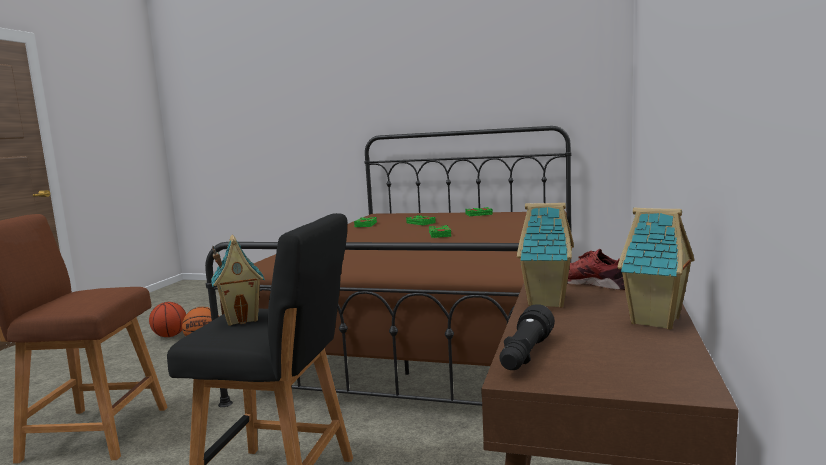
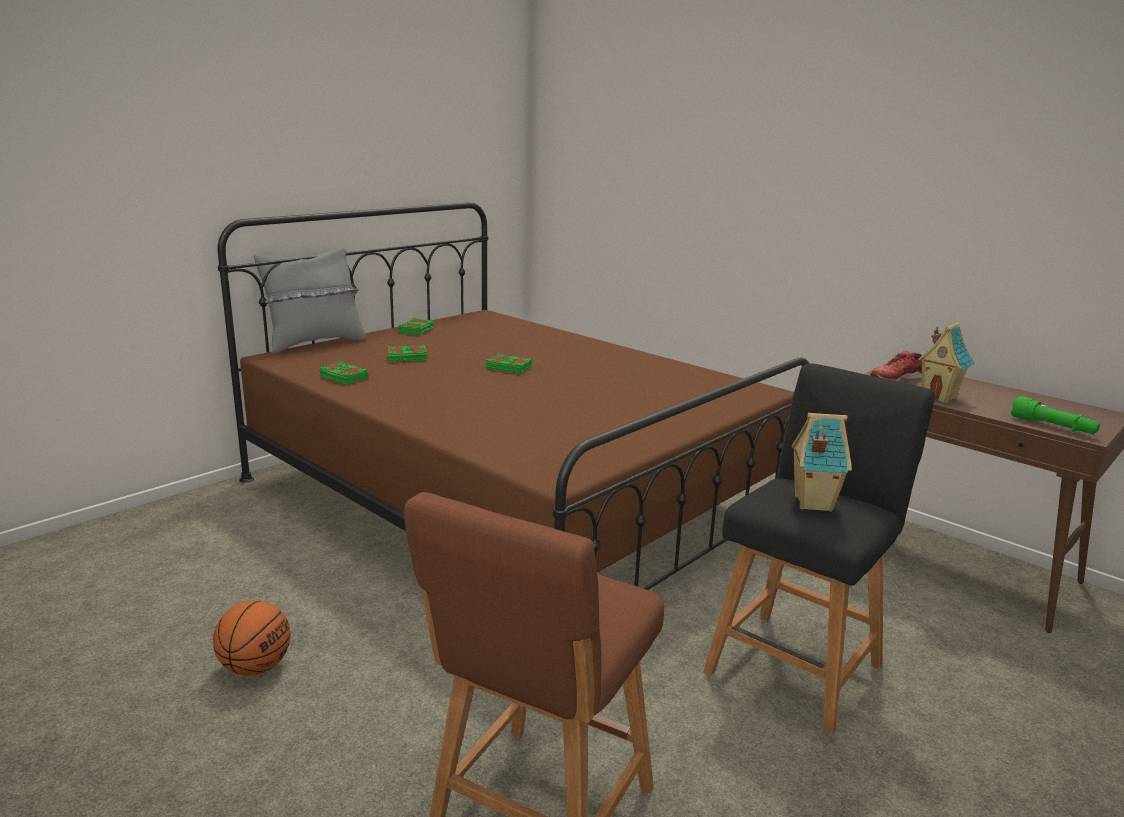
camera: 65 degrees left, 10 degrees up
(170, 336) = (148, 704): basketball -> none
(415, 213) = (315, 343): none -> grey pillow
(525, 355) = (1052, 427): black flashlight -> green flashlight
(656, 321) = (998, 390): toy house -> none

